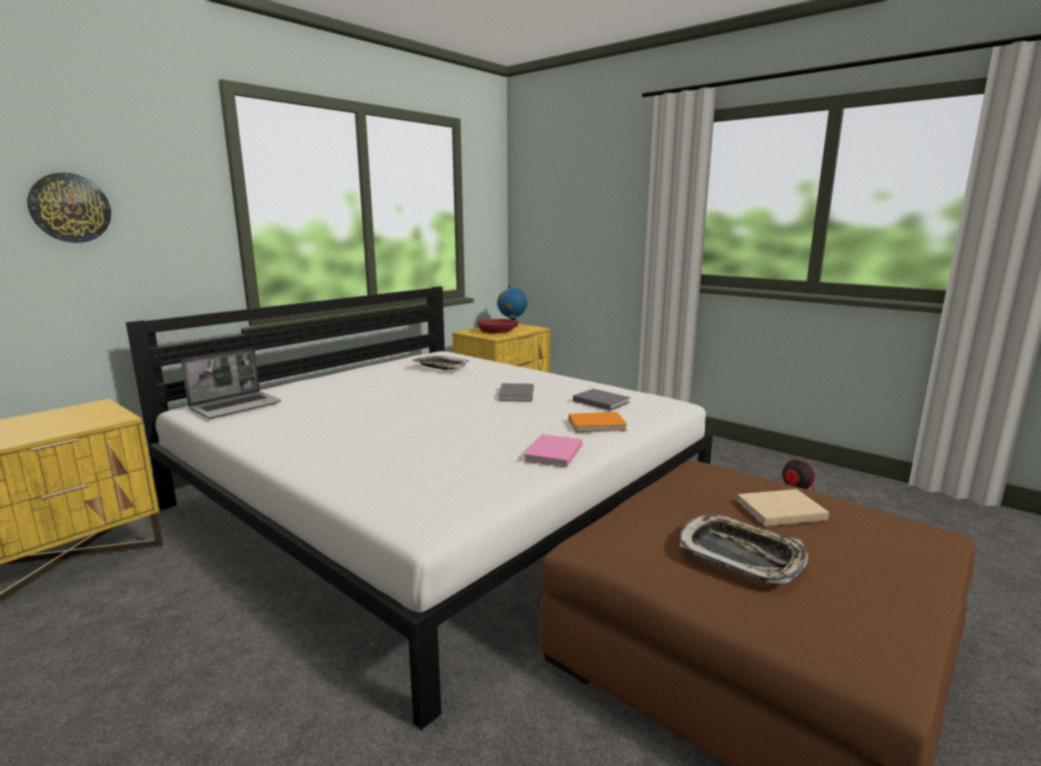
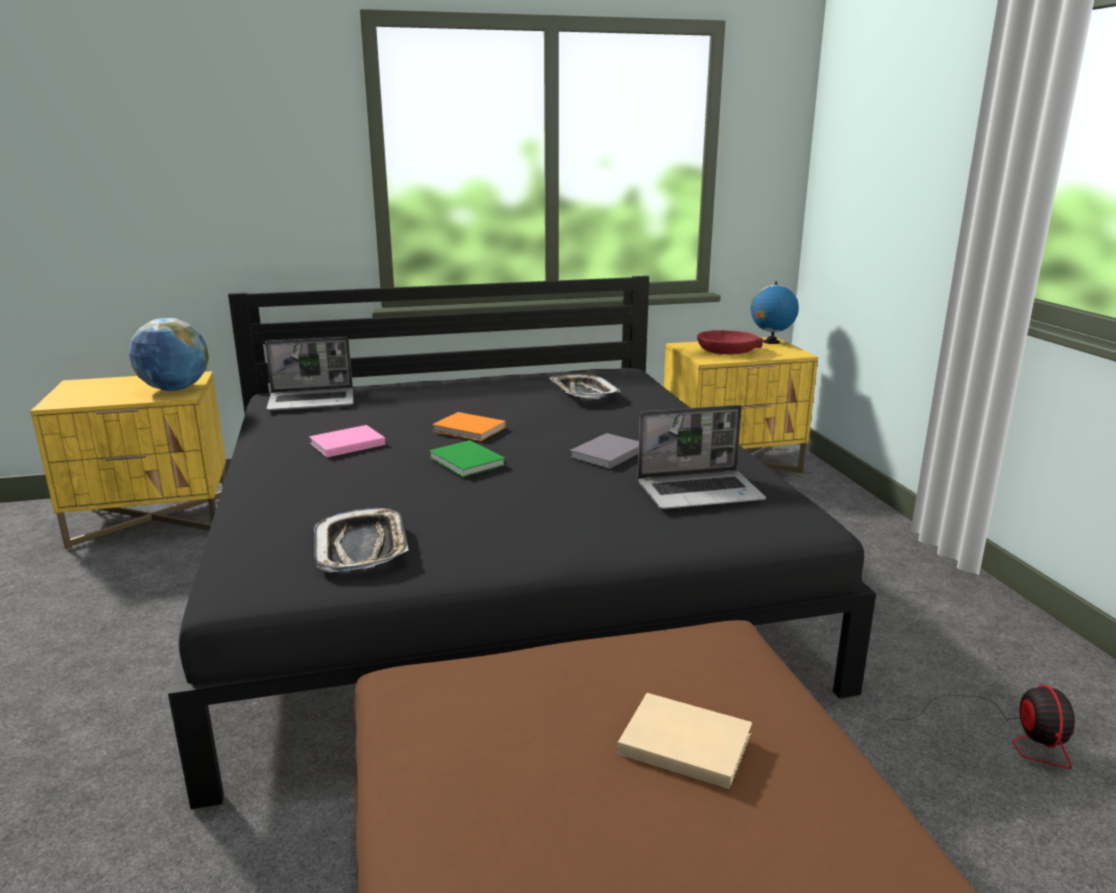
camera: 35 degrees right, 5 degrees up
(70, 208) = (196, 169): wall clock -> none
(99, 416) = (175, 389): none -> globe
(437, 502) = (494, 571): white bed -> black bed
(438, 417) = (467, 462): none -> green book
(552, 453) = (501, 549): pink book -> pink book (345, 444)
(598, 425) = (632, 527): orange book -> orange book (470, 430)
(600, 401) = (700, 492): grey book -> laptop
(740, 554) = (513, 774): tray -> tray (362, 548)

